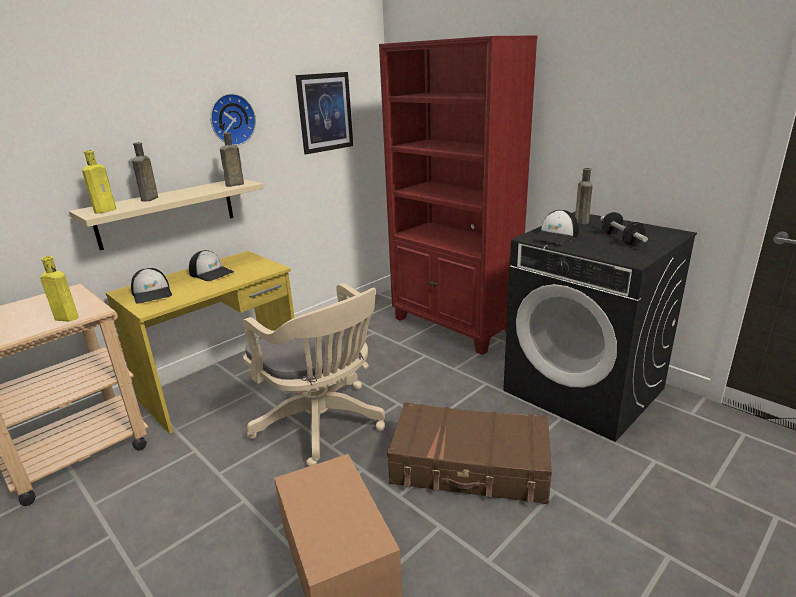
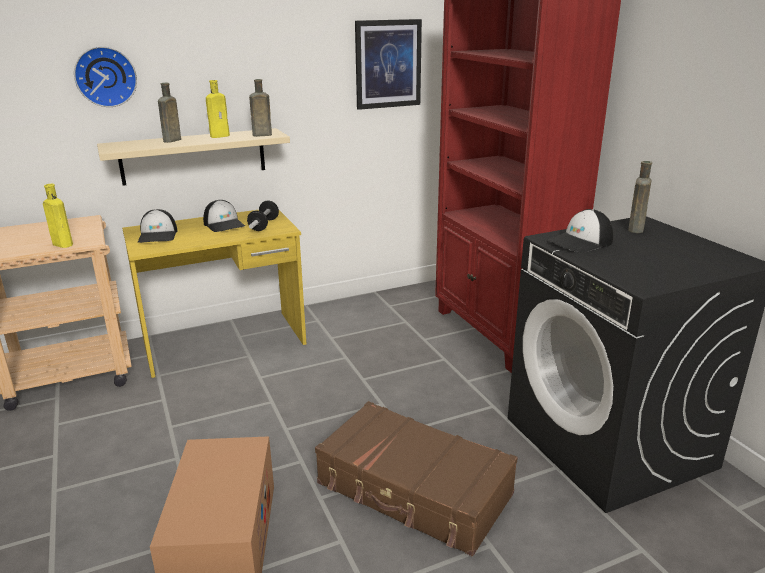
camera: 20 degrees right, 0 degrees up
(107, 210) = (125, 147): yellow bottle -> yellow bottle (221, 136)
(231, 119) = (274, 65): wall clock -> wall clock (105, 76)
(323, 424) = (292, 405): beige office chair -> none
(621, 239) = (660, 258): dumbbell -> dumbbell (264, 225)

